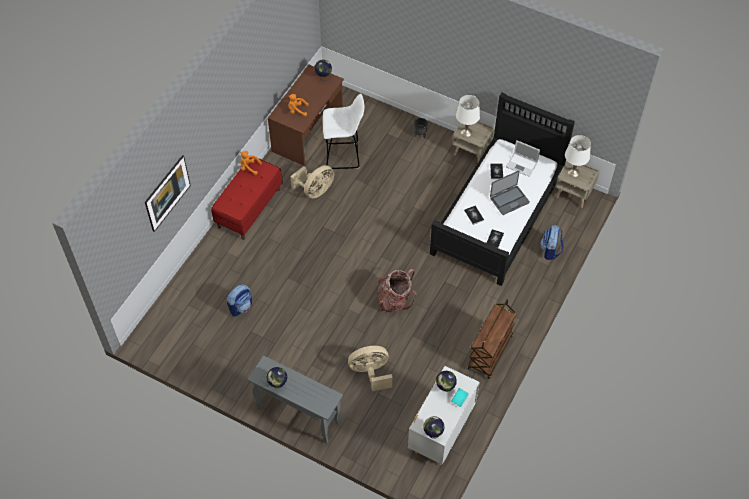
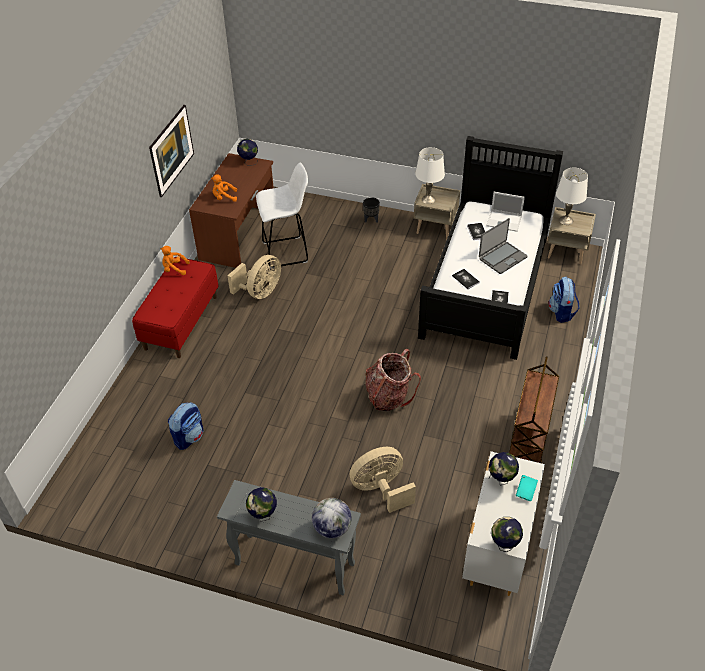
camera: 10 degrees left, 10 degrees down
(169, 200) = (72, 296): picture -> picture (174, 162)
(321, 401) = (332, 528): none -> globe

